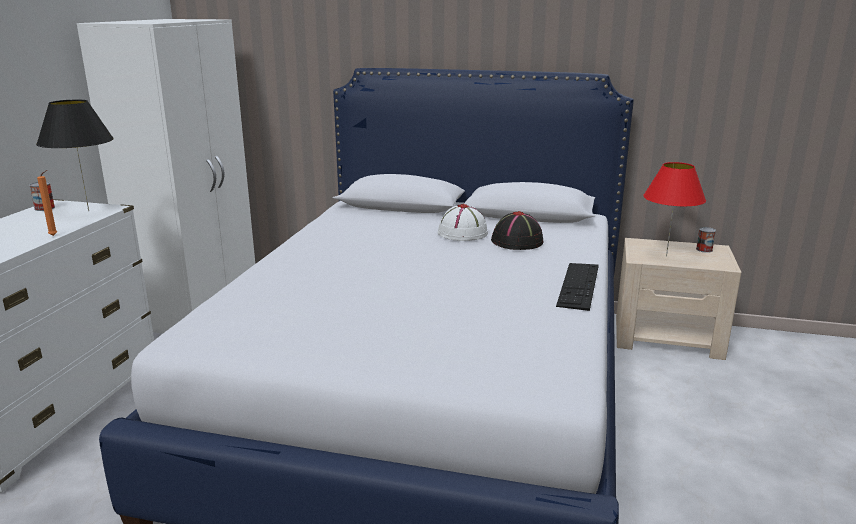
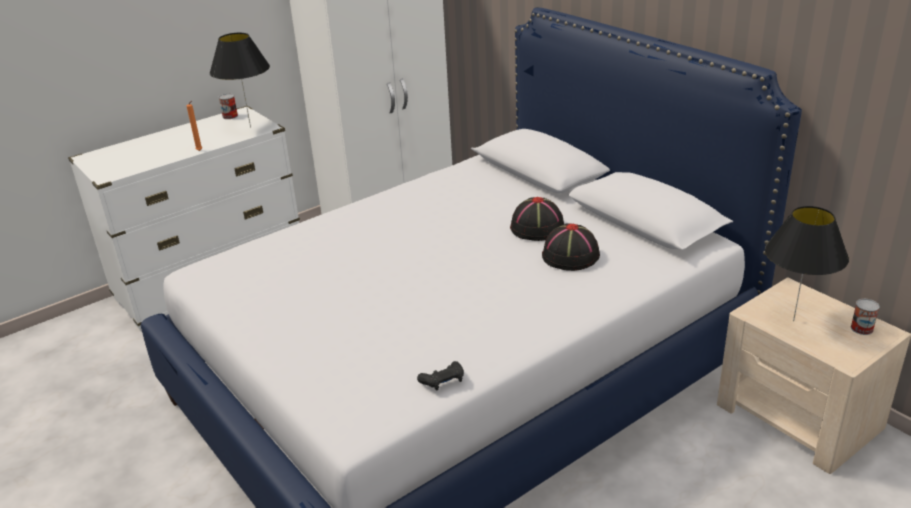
camera: 40 degrees right, 10 degrees up
(463, 233) = (537, 228): white hat -> black hat
(572, 334) = (443, 381): none -> black game controller
(578, 285) = (538, 331): keyboard -> none
(666, 256) = (793, 321): red table lamp -> black table lamp

